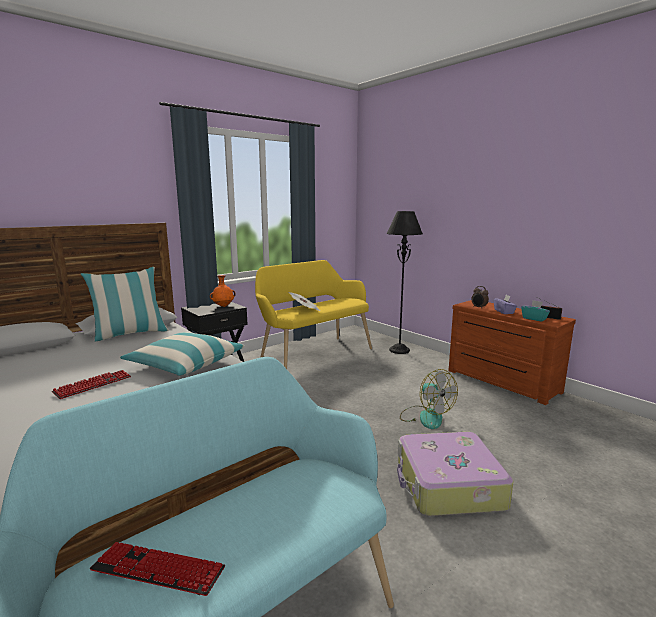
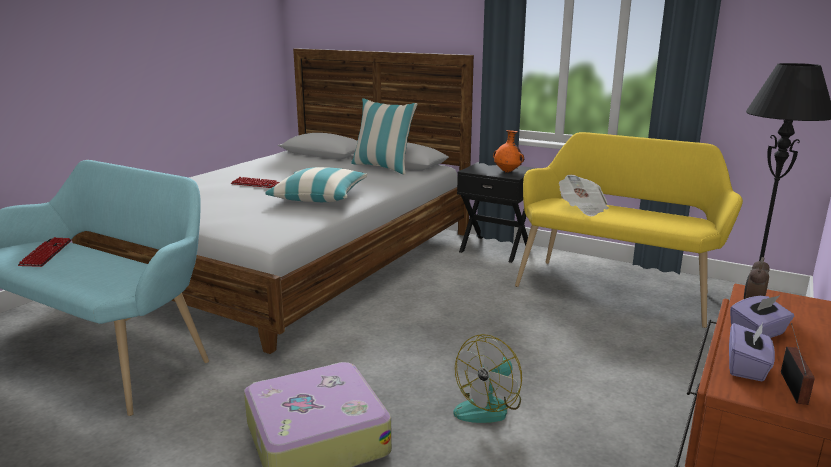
camera: 70 degrees right, 5 degrees up
(534, 318) = (747, 367): turquoise tissue box -> purple tissue box

